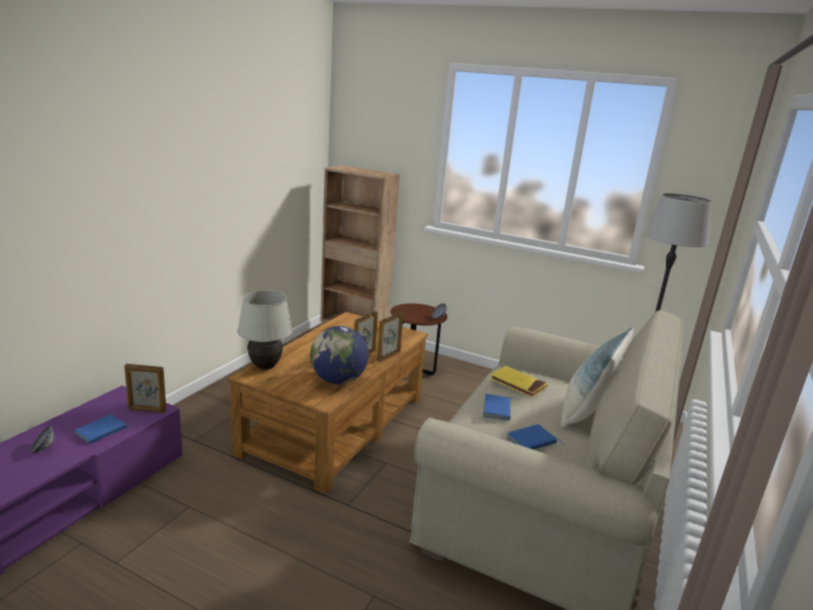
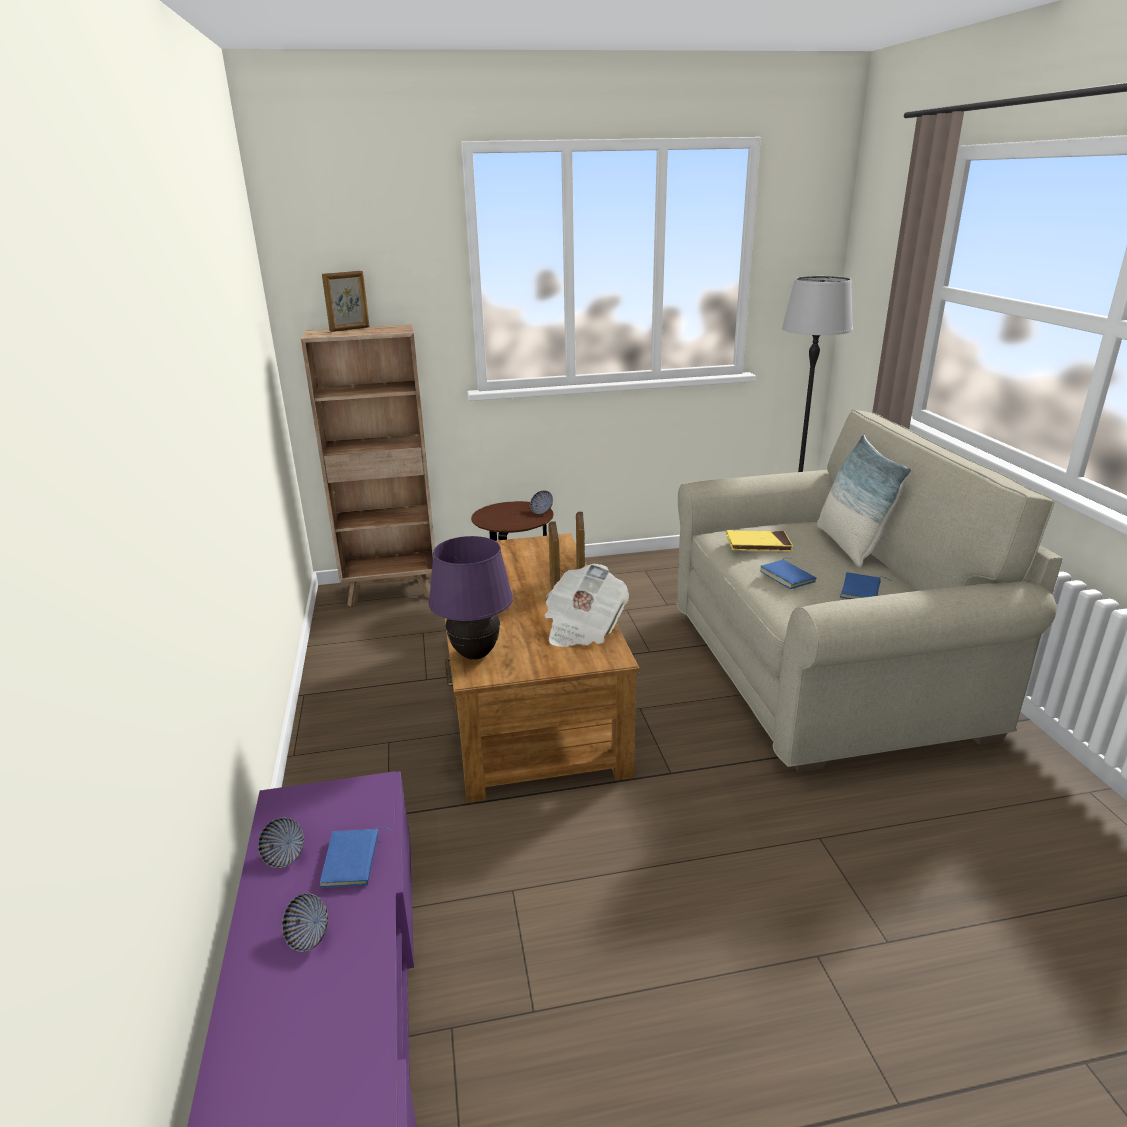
camera: 35 degrees left, 5 degrees up
(86, 414) = (284, 856): none -> bowl
(147, 410) = (363, 798): picture frame -> picture frame (350, 329)
(265, 367) = (474, 654): white table lamp -> purple table lamp
(338, 380) = (582, 627): globe -> newspaper

